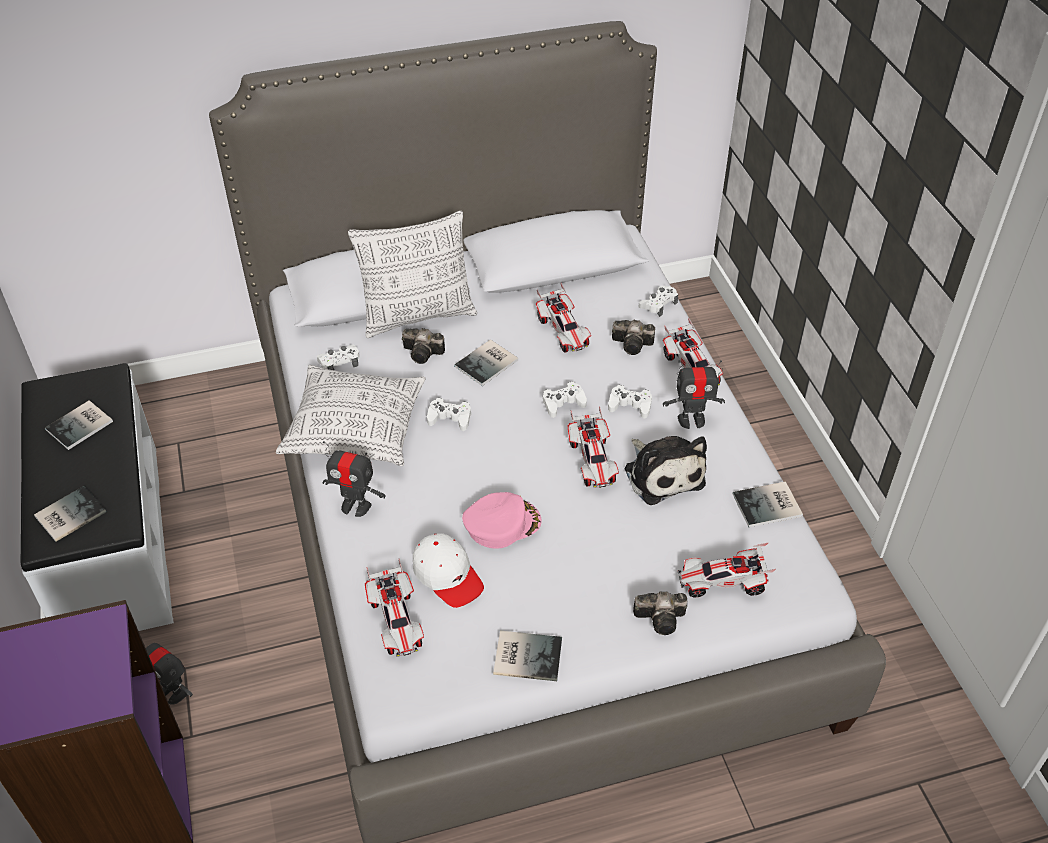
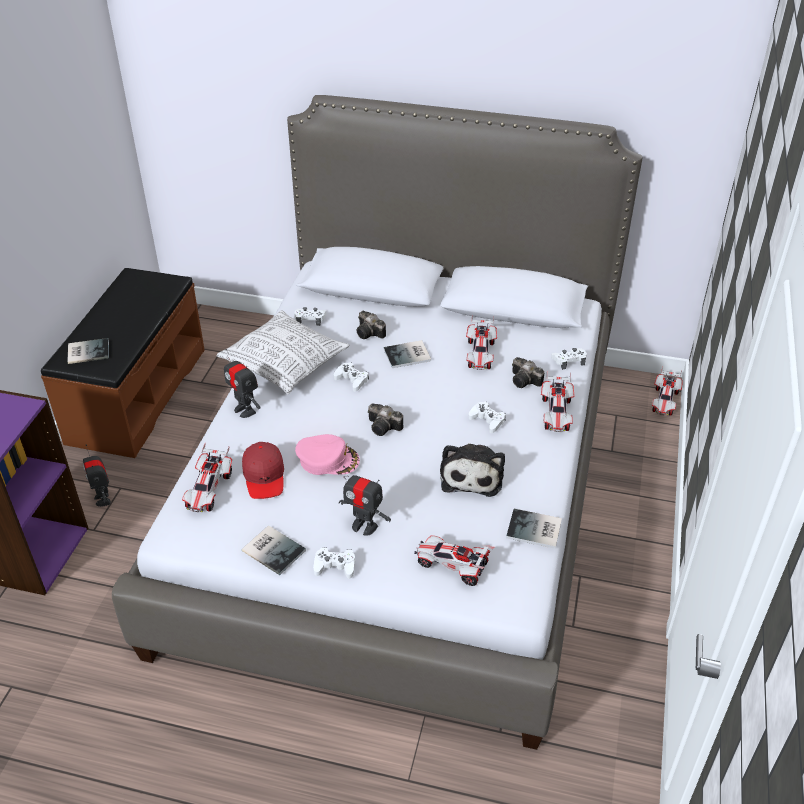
camera: 30 degrees right, 5 degrees down
(81, 425) = (136, 304): book -> none
(110, 542) = (136, 394): white bench -> brown bench
(418, 316) = (386, 309): pillow -> none
(447, 575) = (264, 476): white cap -> red cap
(563, 403) = (439, 400): white game controller -> white game controller (335, 566)
(593, 461) = (427, 446): toy car -> toy car (664, 401)
(662, 618) = (387, 570): camera -> camera (385, 427)
(691, 420) = (525, 448): toy robot -> toy robot (364, 526)

